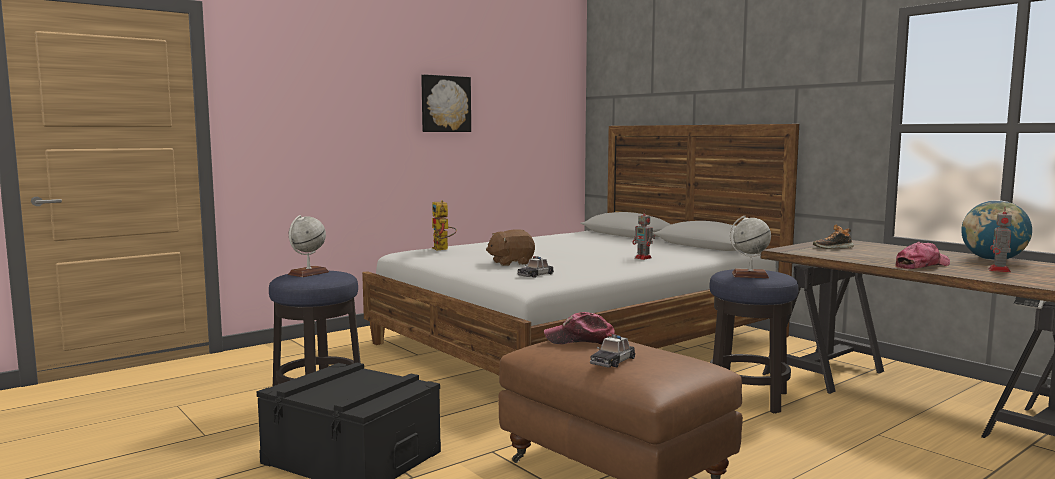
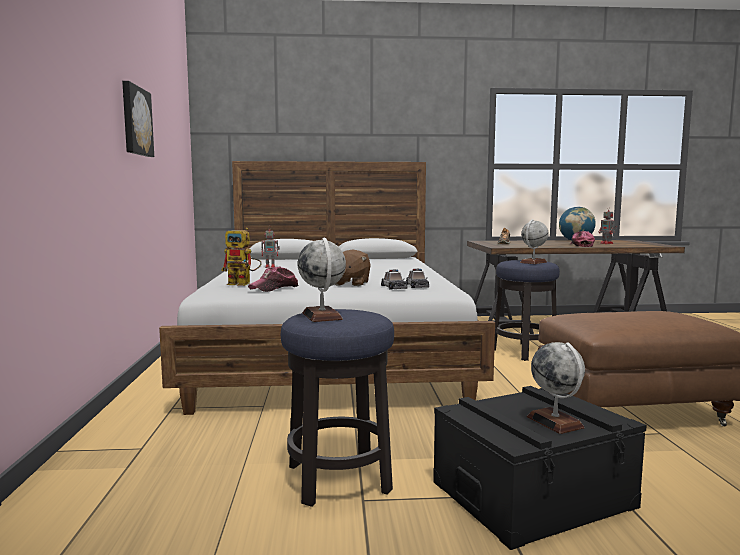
camera: 55 degrees left, 0 degrees up
(338, 393) = (555, 422): none -> globe
(581, 340) = (602, 317): cap -> cap (274, 288)
(612, 361) = (666, 320): toy car -> toy car (393, 287)
(644, 258) = (398, 267): toy robot -> toy robot (271, 267)

